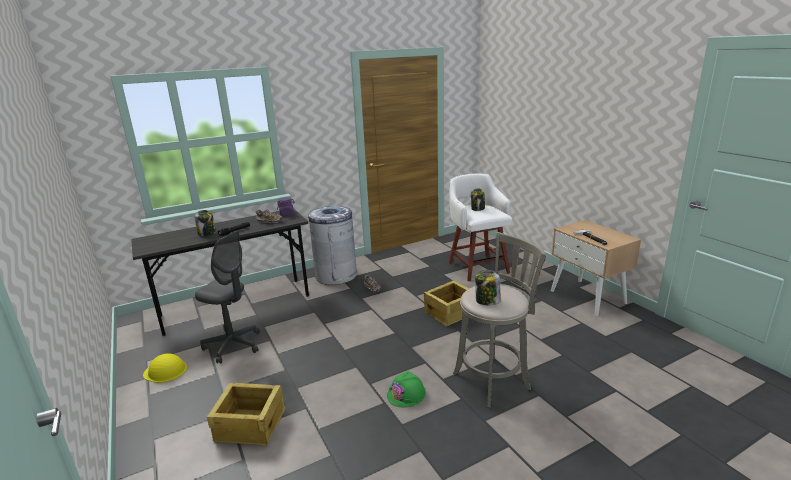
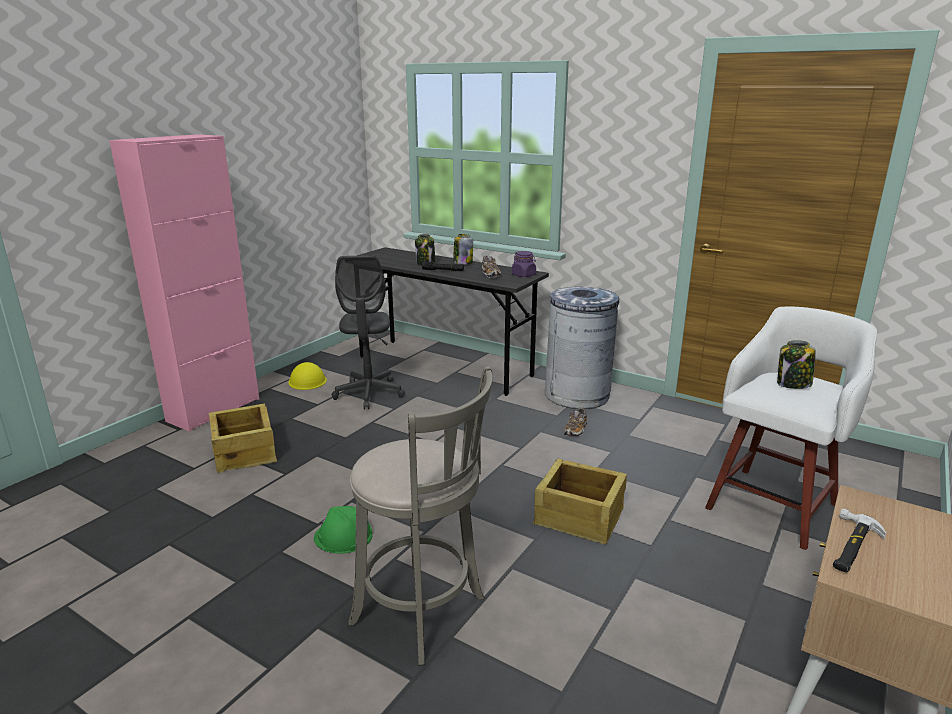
camera: 60 degrees right, 0 degrees up
(144, 436) = (214, 410): none -> pink cabinet
(487, 301) = (386, 459): jar -> jar (462, 263)

